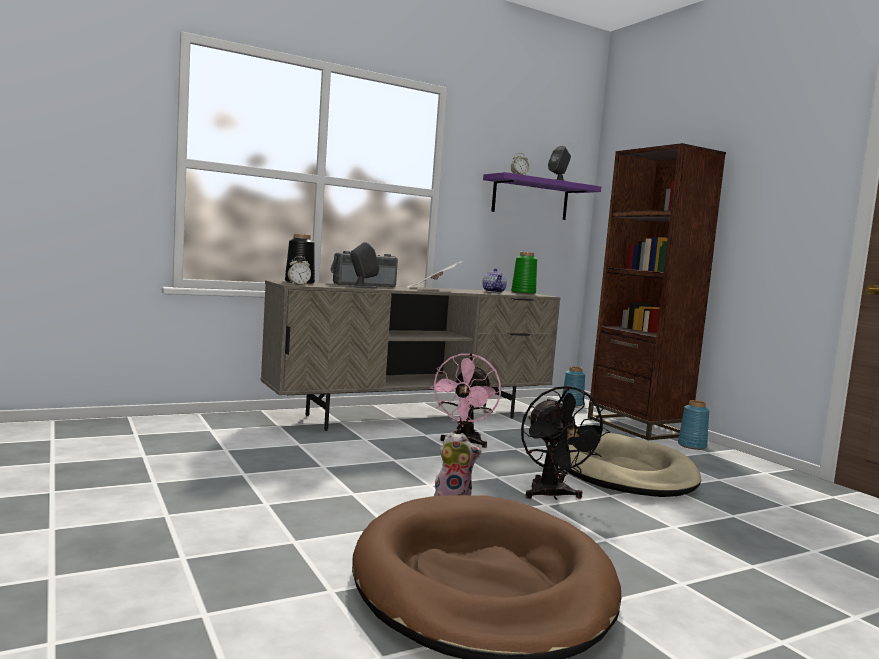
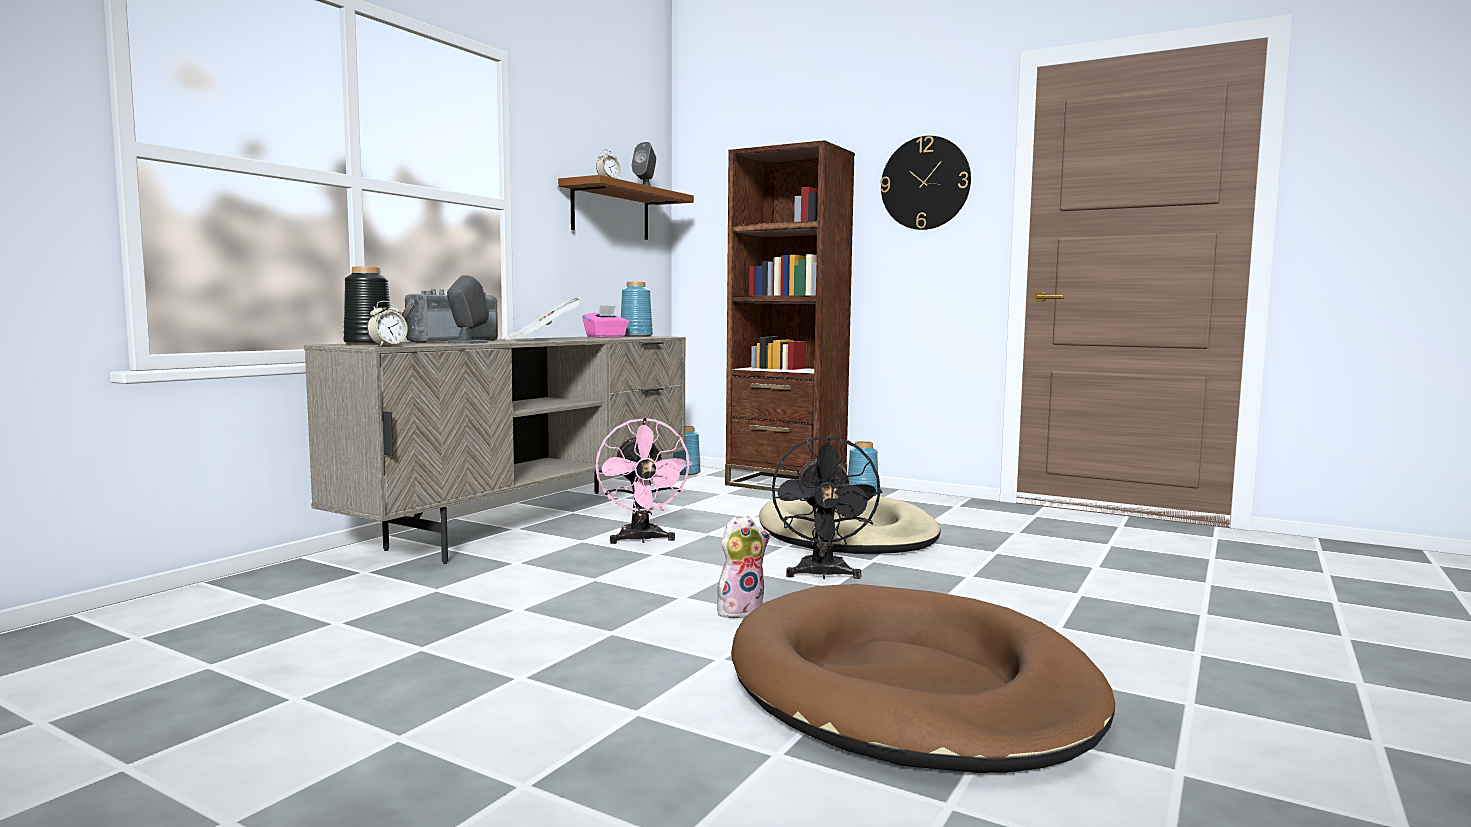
camera: 30 degrees left, 0 degrees up
(493, 291) = (606, 337): teapot -> pink tissue box
(523, 293) = (636, 336): green vase -> blue vase
(530, 198) = (611, 212): purple shelf -> brown shelf
(552, 496) = (823, 575): black fan -> black fan turned 45 degrees clockwise
(782, 179) = (925, 183): none -> wall clock

